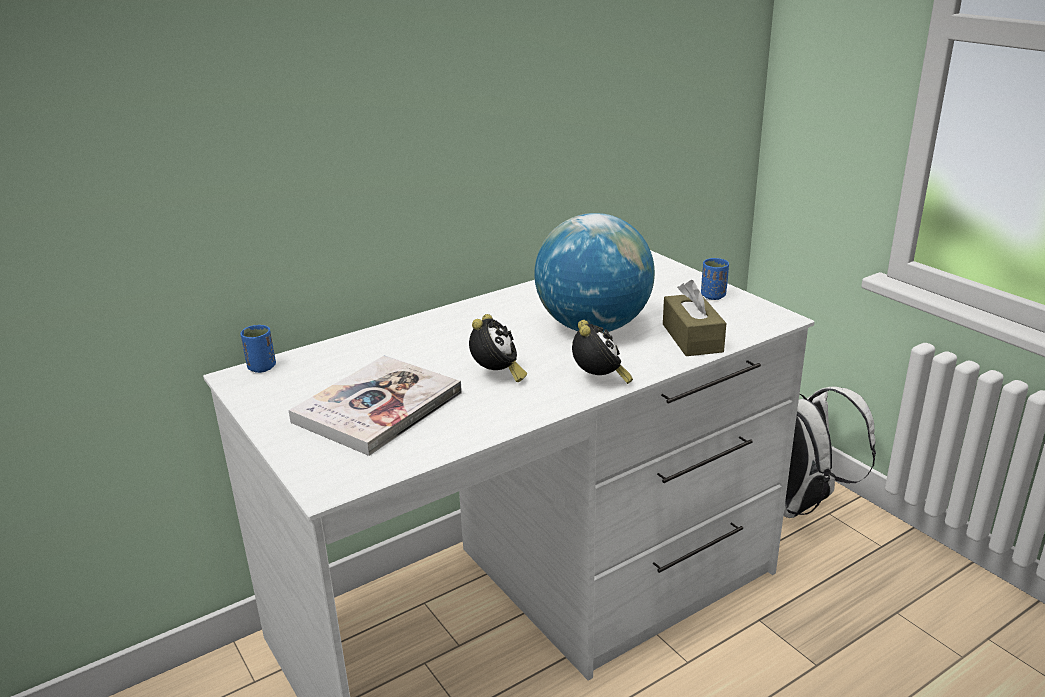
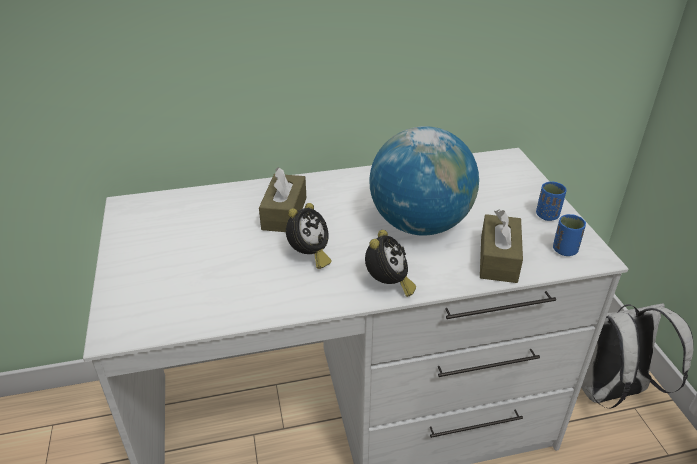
camera: 20 degrees right, 10 degrees up
(261, 367) = (147, 200): blue cup -> blue cup (564, 250)
(378, 407) = (200, 263): book -> none
(439, 346) = (284, 213): none -> brown tissue box

